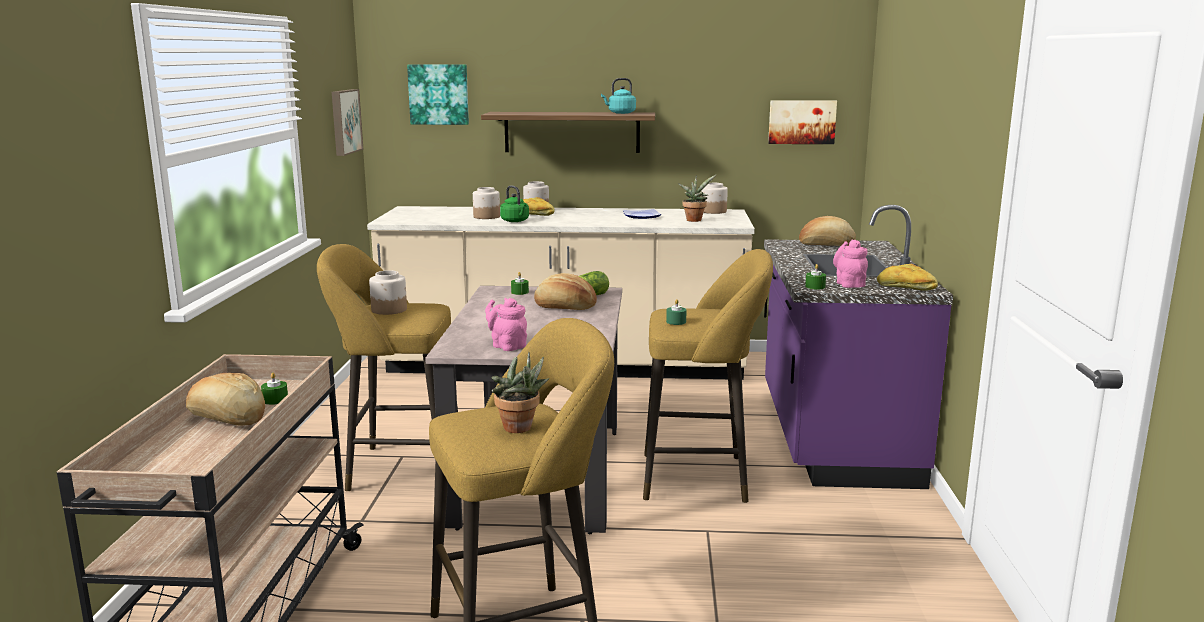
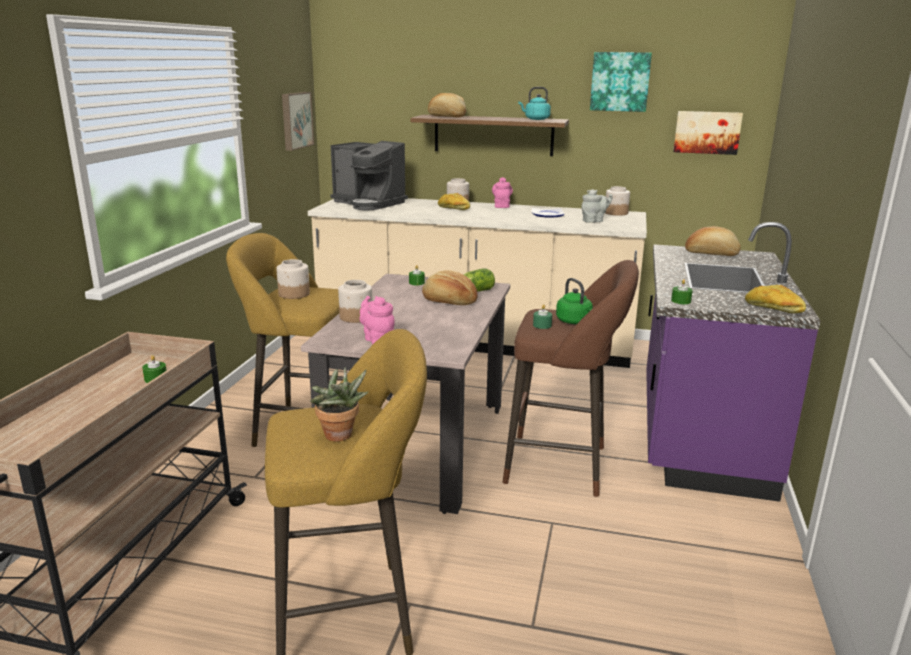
camera: 10 degrees right, 5 degrees up
(227, 419) = (105, 395): bread -> bread (447, 116)
(434, 213) = (369, 203): none -> coffee machine
(439, 94) = (380, 98): picture -> picture (620, 81)
(486, 217) = (410, 208): jar -> jar (355, 317)
(515, 221) = (433, 214): green kettle -> green kettle (574, 322)
(694, 220) = (594, 221): potted plant -> grey teapot
(702, 478) = (563, 466): yellow stool -> brown stool
(849, 284) = (716, 300): pink teapot -> pink teapot (502, 206)

